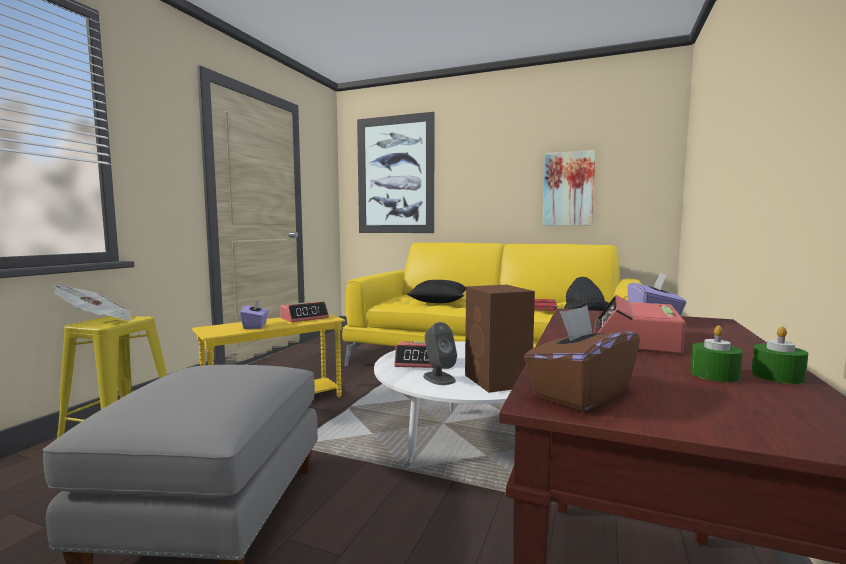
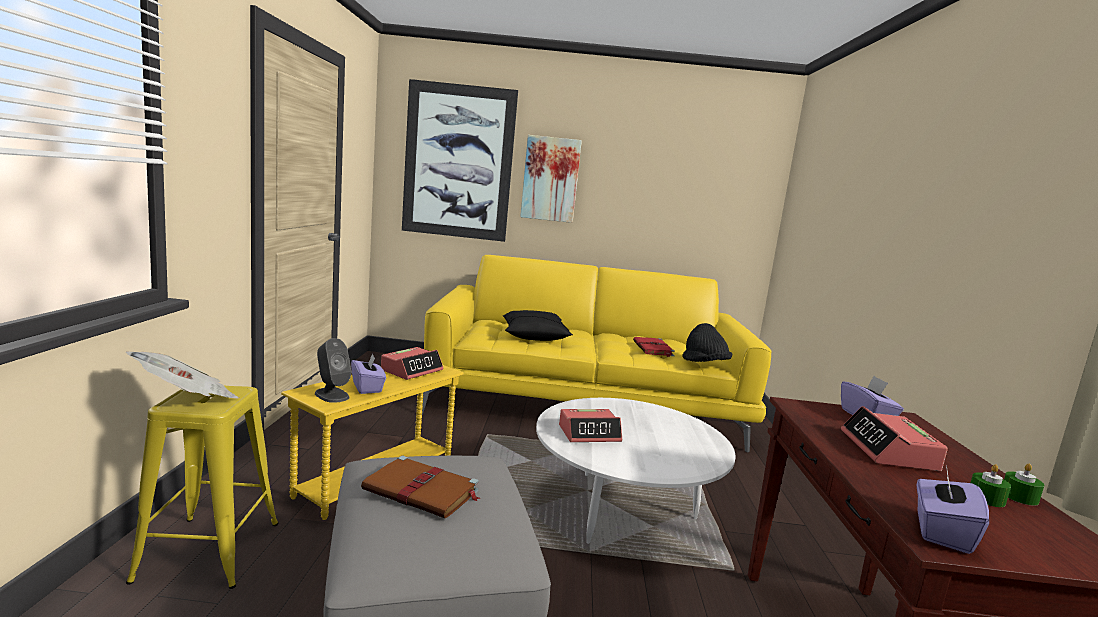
camera: 20 degrees left, 5 degrees up
(194, 380) = (423, 491): none -> brown book
(439, 378) = (628, 456): grey speaker -> grey speaker (331, 395)
(498, 381) = (685, 457): brown speaker -> none
(568, 189) = (668, 209): picture -> picture (550, 179)
(580, 393) = (941, 531): brown tissue box -> purple tissue box

